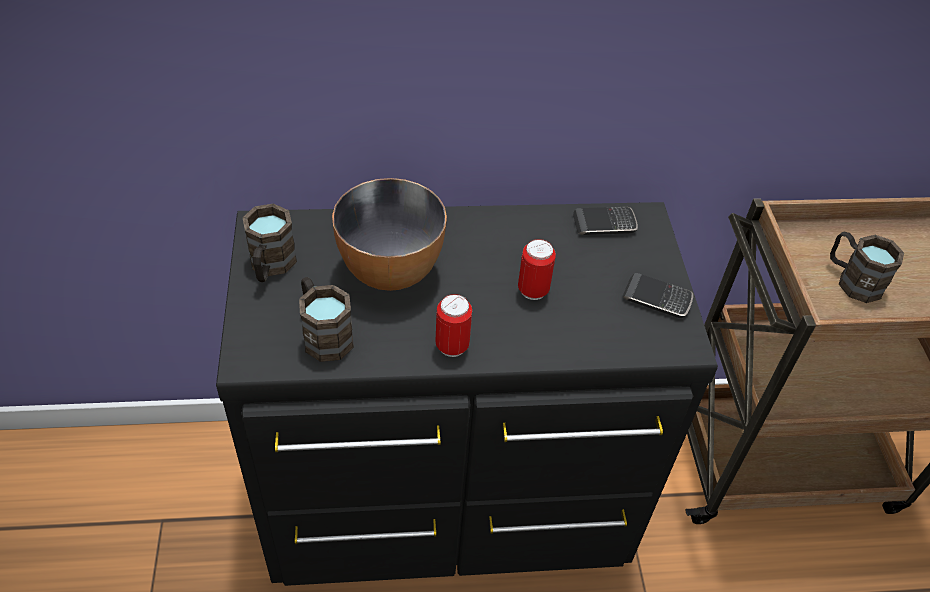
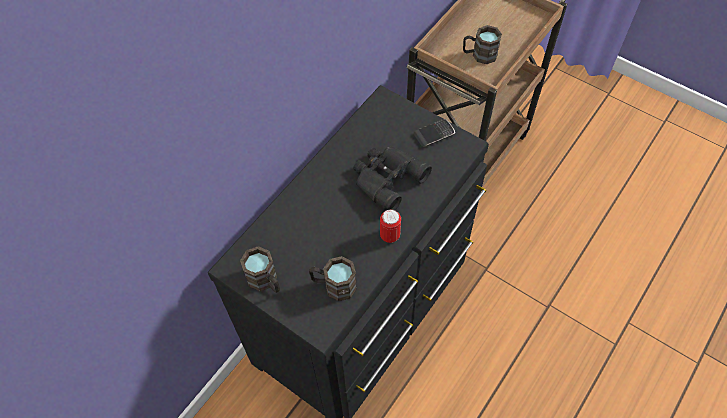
camera: 45 degrees left, 10 degrees up
(389, 270) = (318, 229): bowl -> none
(533, 290) = (386, 178): can -> black binoculars
(604, 224) = (372, 118): phone -> none

